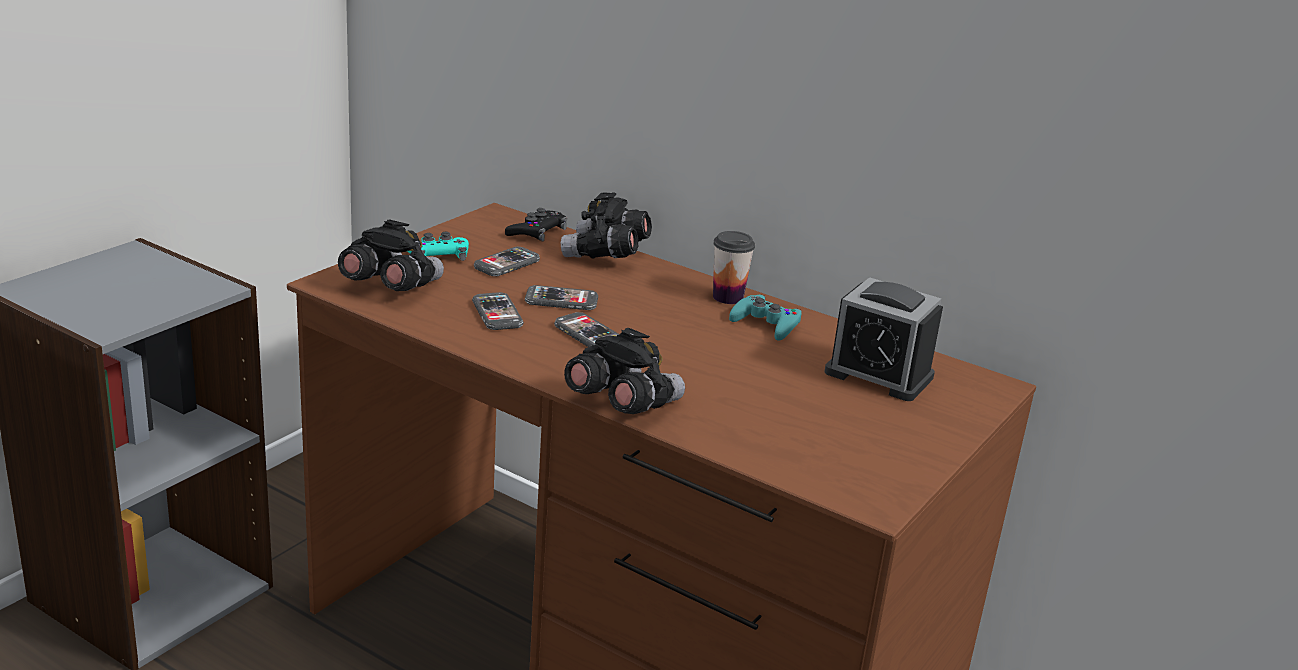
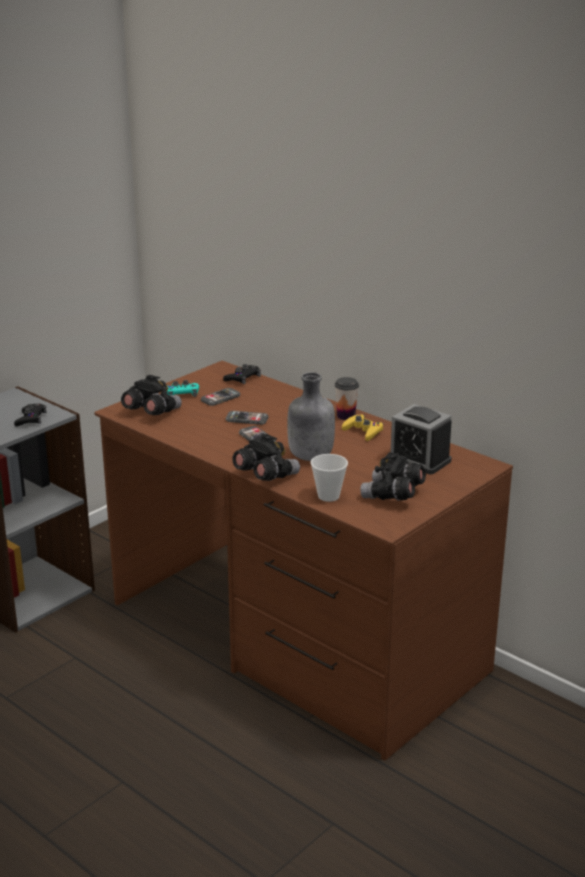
camera: 10 degrees right, 0 degrees up
(168, 295) = (31, 419): none -> black game controller
(497, 314) = (208, 427): phone -> none
(605, 255) = (280, 392): black binoculars -> black binoculars (393, 495)
(690, 369) = (310, 457): none -> grey bottle
(747, 443) = (328, 496): none -> cup
(766, 324) = (363, 431): turquoise game controller -> yellow game controller

